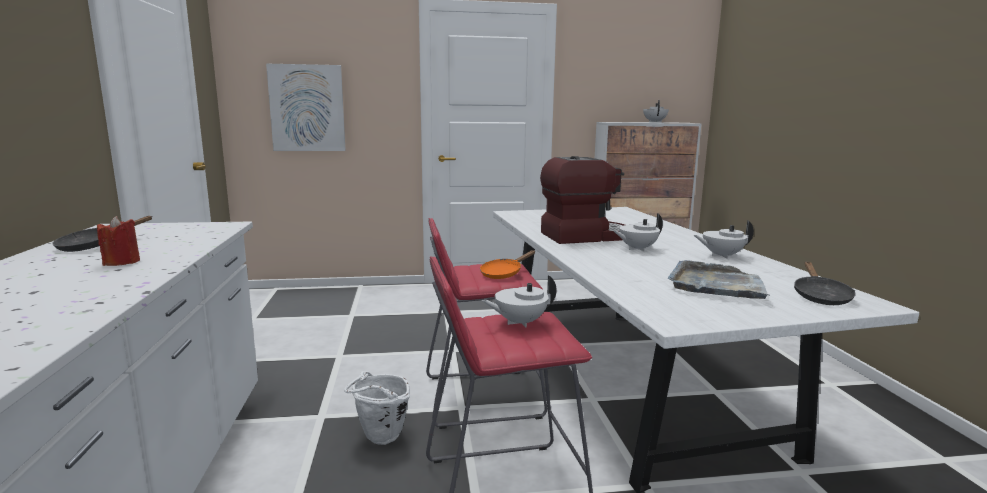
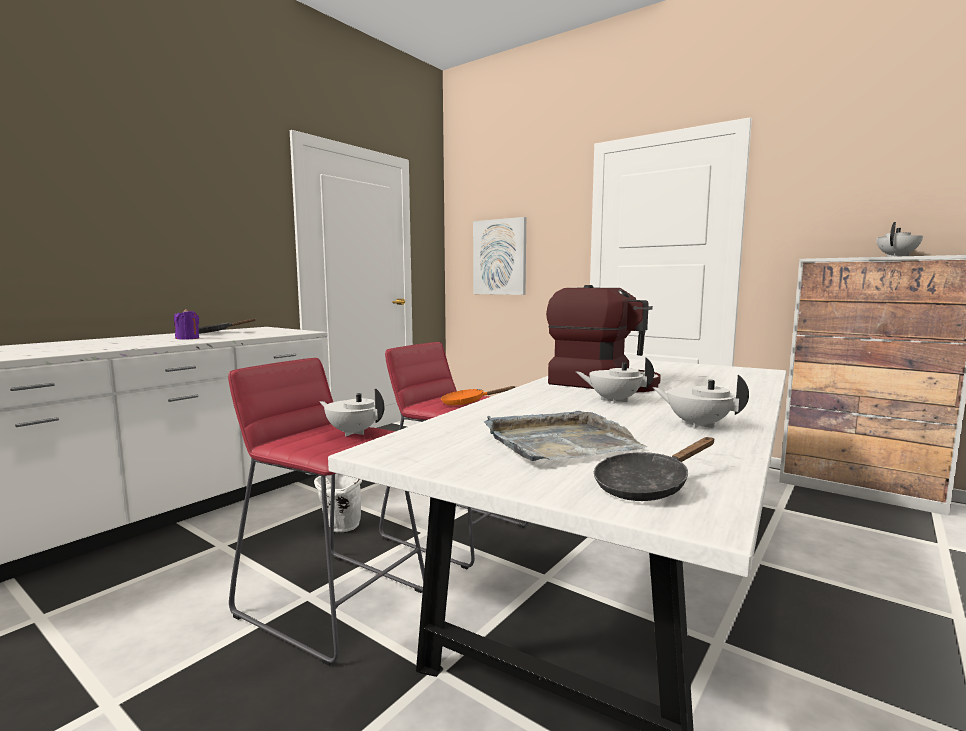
camera: 45 degrees right, 5 degrees down
(121, 262) = (187, 339): red candle -> purple candle

